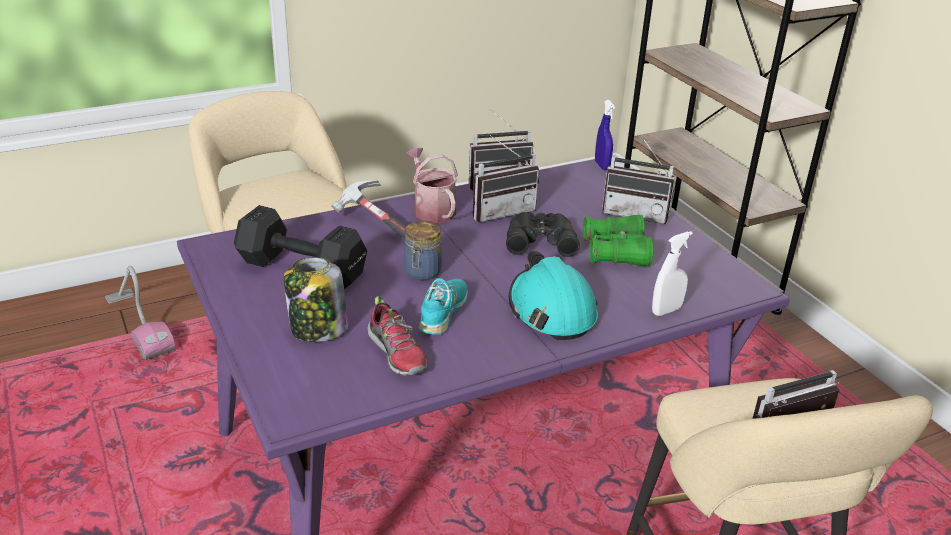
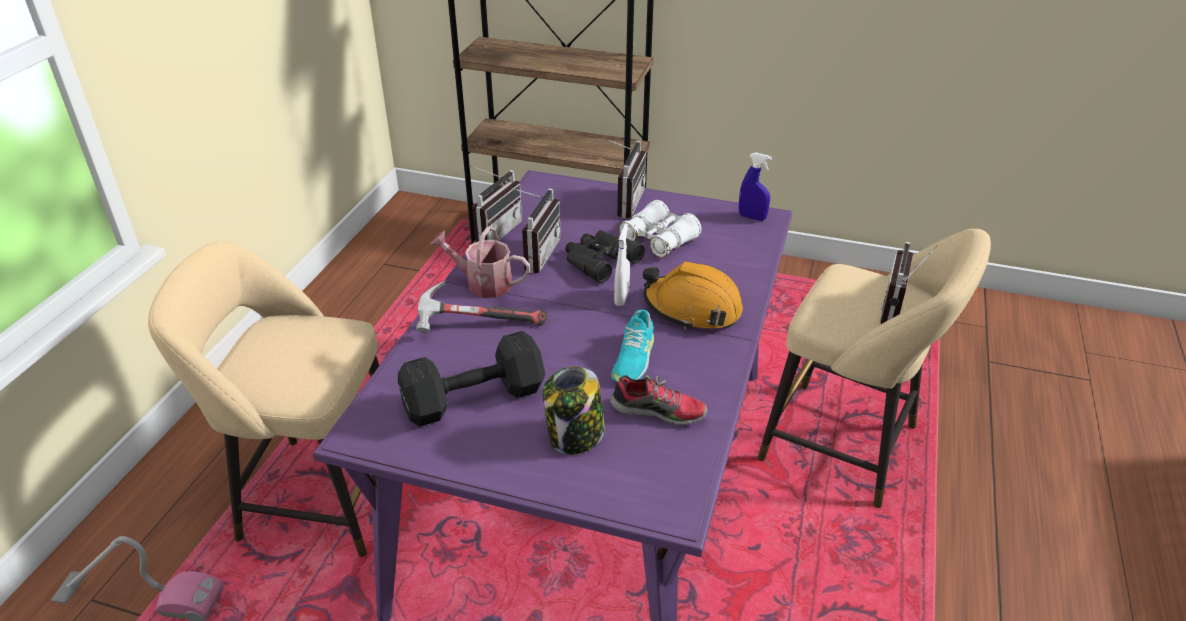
camera: 45 degrees left, 5 degrees up
(422, 273) = (567, 339): jar -> none
(443, 312) = (633, 358): turquoise shoe -> turquoise shoe turned 135 degrees counterclockwise
(551, 310) = (692, 308): turquoise hard hat -> orange hard hat
(602, 165) = (541, 176): blue spray bottle -> blue spray bottle (752, 217)
(615, 252) = (659, 239): green binoculars -> white binoculars
(636, 213) = (623, 202): radio -> radio turned 45 degrees counterclockwise
(666, 310) = (751, 263): white spray bottle -> white spray bottle (621, 298)

